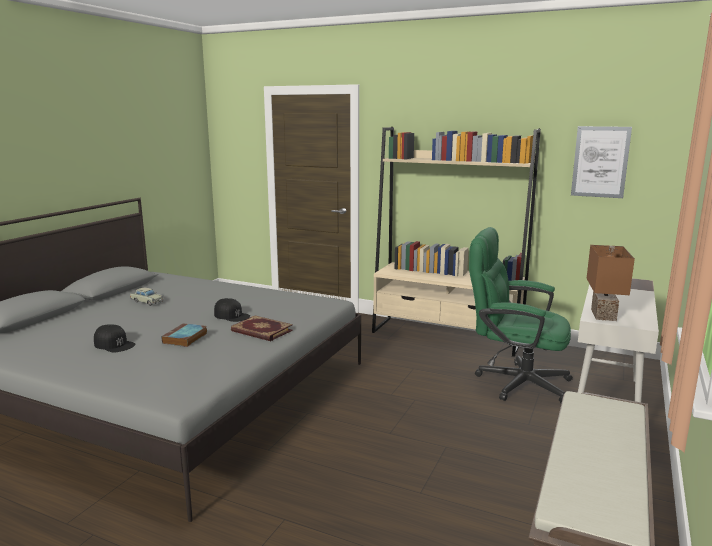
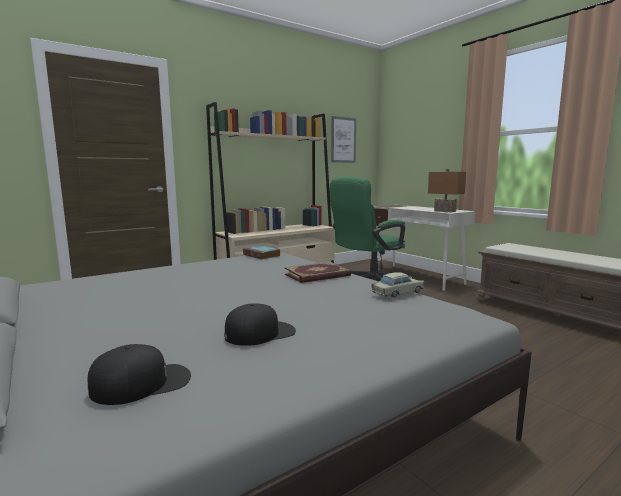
camera: 60 degrees left, 5 degrees down
(147, 301) = (103, 305): beige toy car -> beige toy car (397, 293)
(185, 338) = (301, 298): book -> book (262, 255)
(231, 315) = (251, 279): black cap -> black cap (142, 383)

